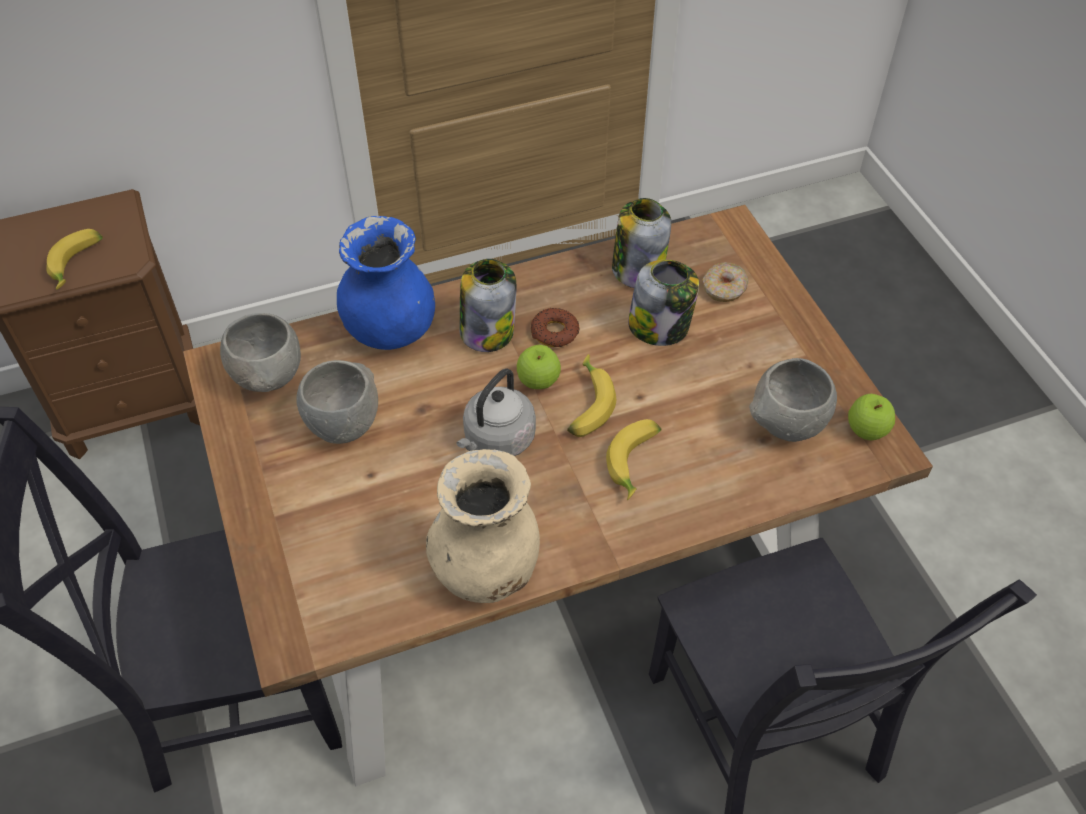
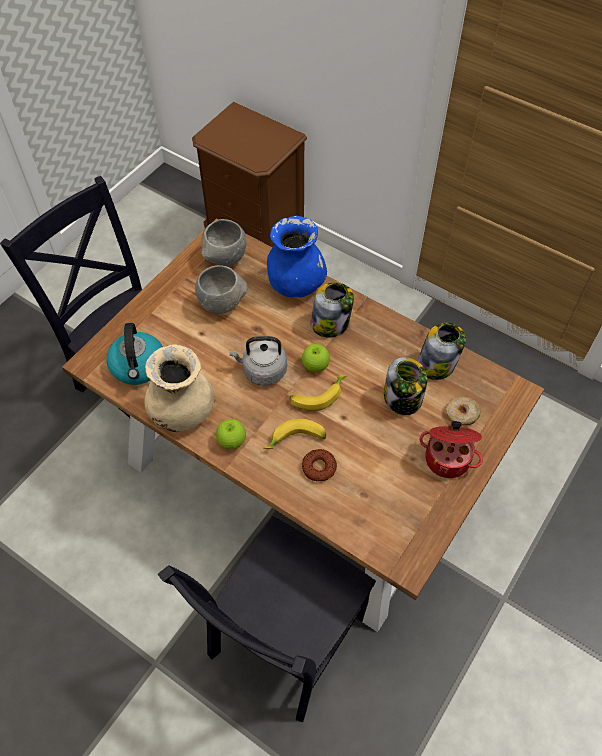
camera: 55 degrees right, 5 degrees up
(78, 265) = (241, 150): banana -> none
(357, 581) = (138, 366): none -> kettle
(554, 332) = (355, 353): donut -> donut (318, 467)
(772, 334) = (448, 458): none -> cooking pot
(785, 426) = (382, 500): grey bowl -> none
(866, 430) = (414, 545): apple -> apple (232, 441)

